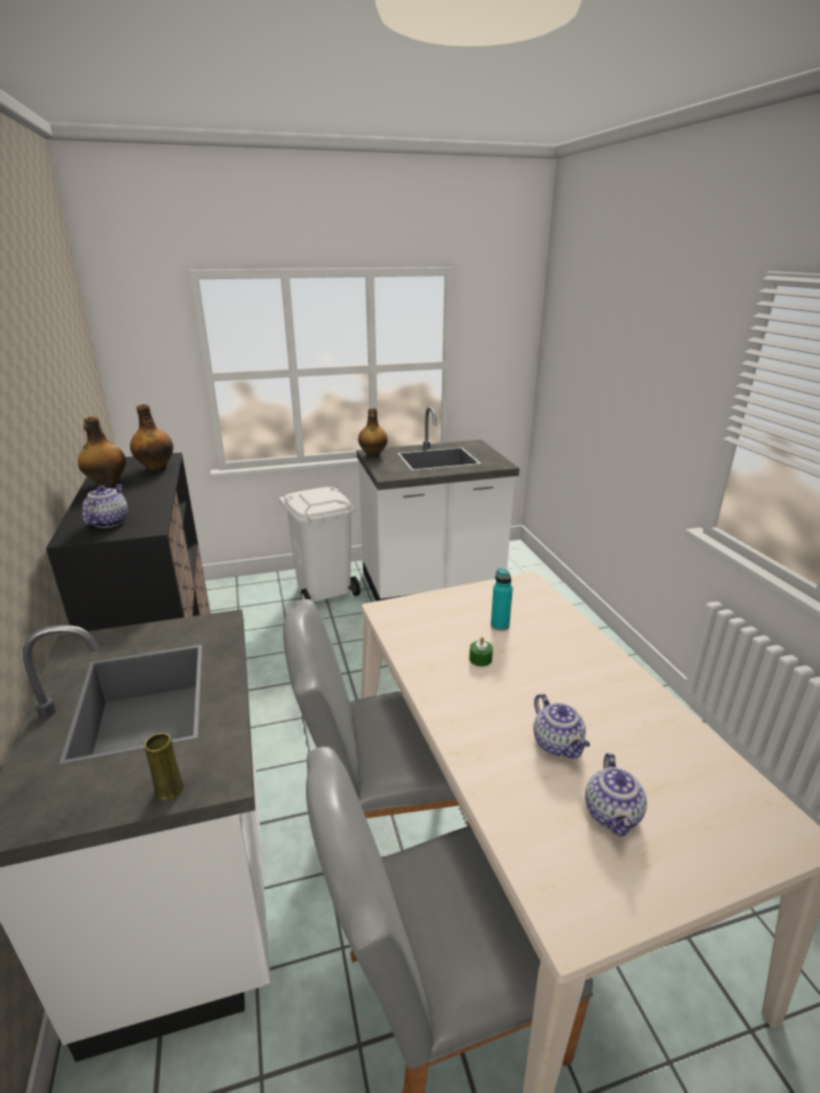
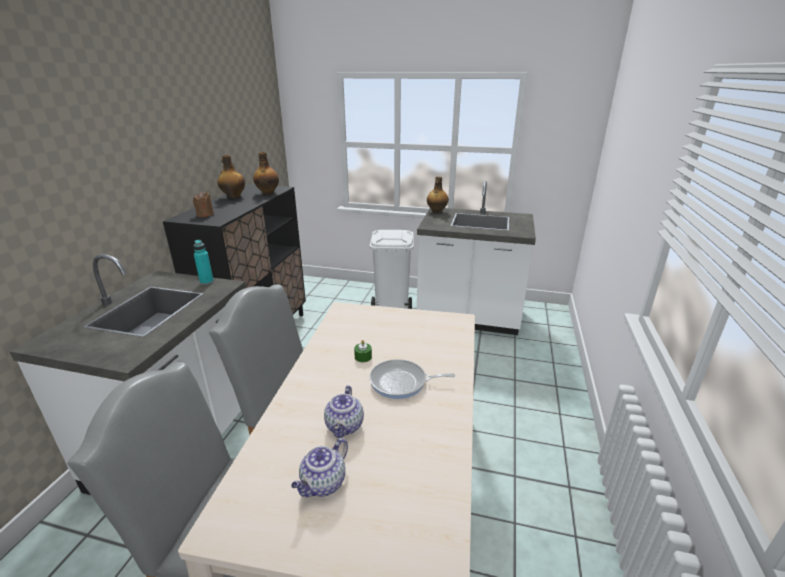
camera: 30 degrees right, 0 degrees up
(109, 522) = (205, 215): teapot -> brown candle
(169, 789) = (102, 355): yellow vase -> none
(499, 625) = (403, 341): turquoise bottle -> turquoise bottle (206, 282)
(554, 672) = (401, 382): none -> frying pan

